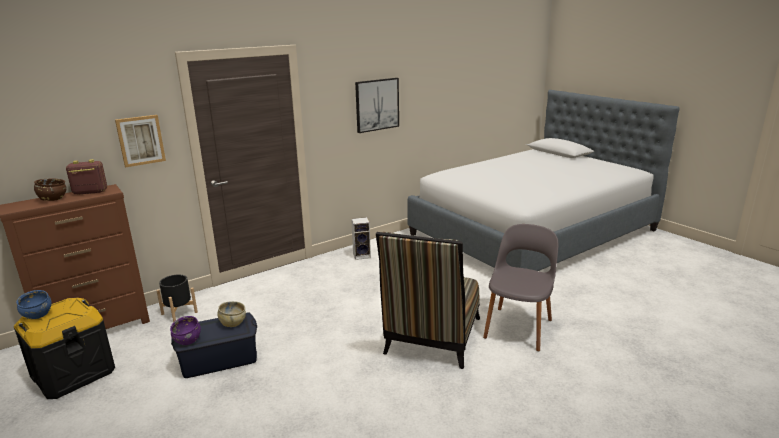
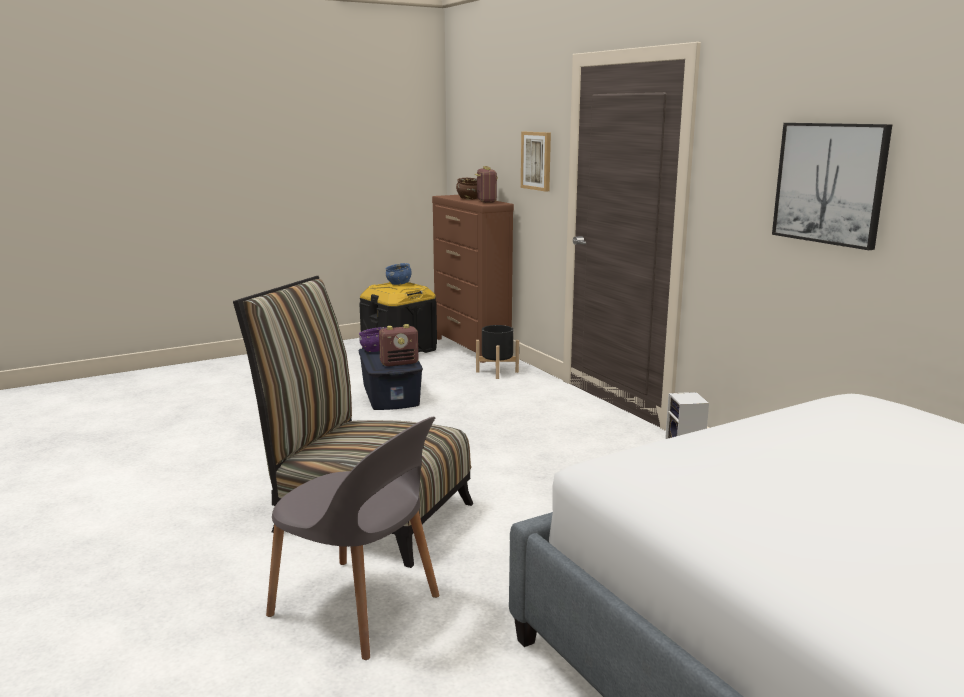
camera: 95 degrees right, 5 degrees down
(233, 323) = (399, 363): beige bowl -> radio

